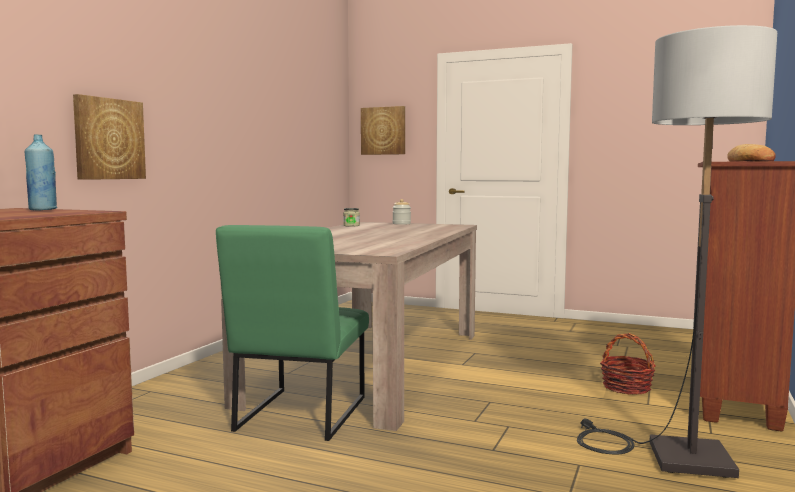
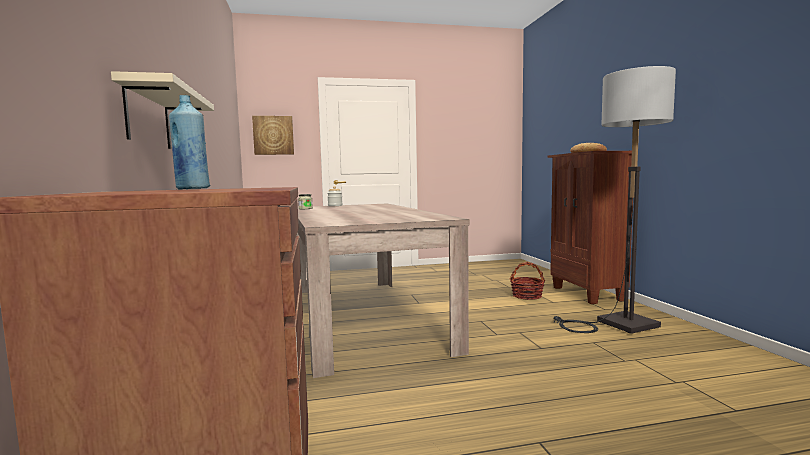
camera: 35 degrees left, 0 degrees up
(108, 139) = (148, 117): picture -> beige shelf
(299, 415) = (383, 364): green chair -> none

